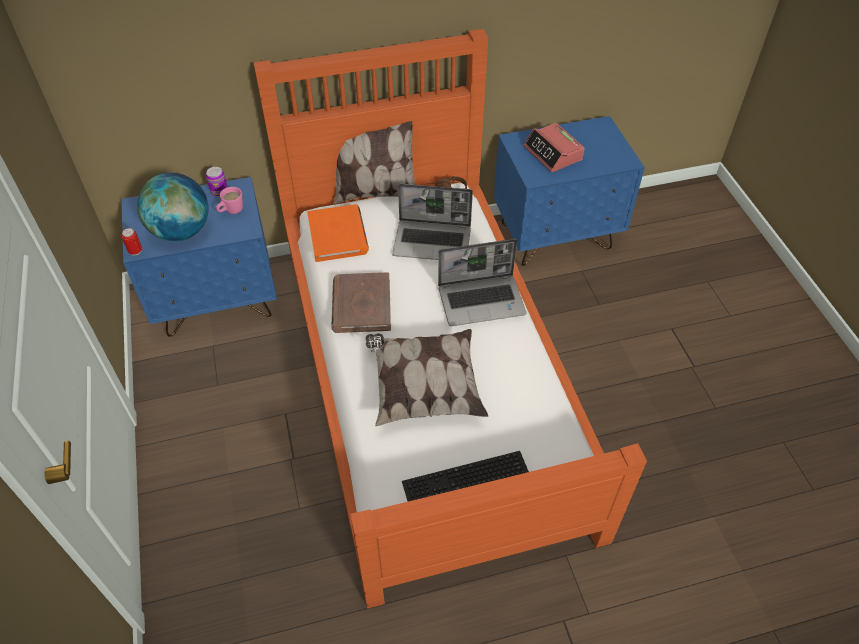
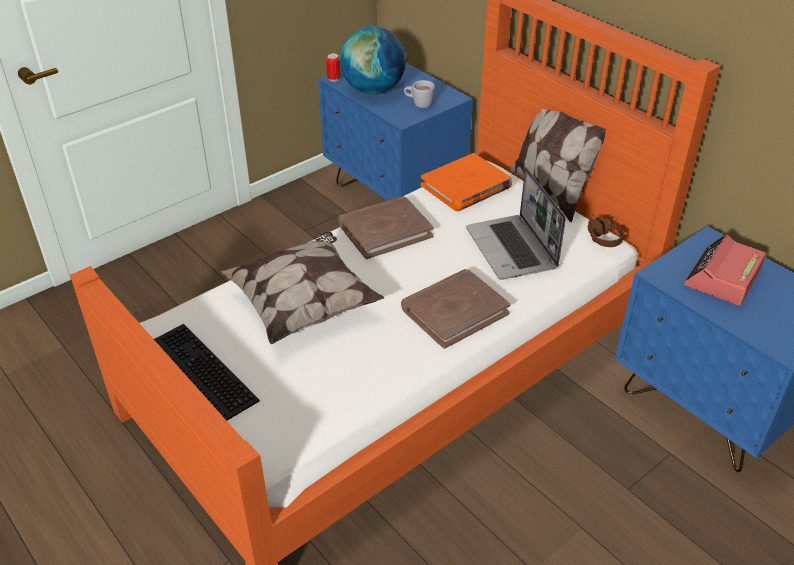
camera: 65 degrees right, 10 degrees down
(219, 191) = (438, 90): can -> none
(231, 211) = (418, 104): pink mug -> white mug
(482, 300) = (454, 311): laptop -> brown book

